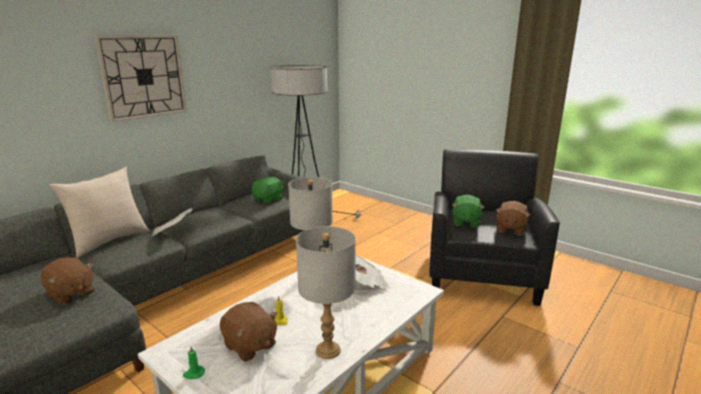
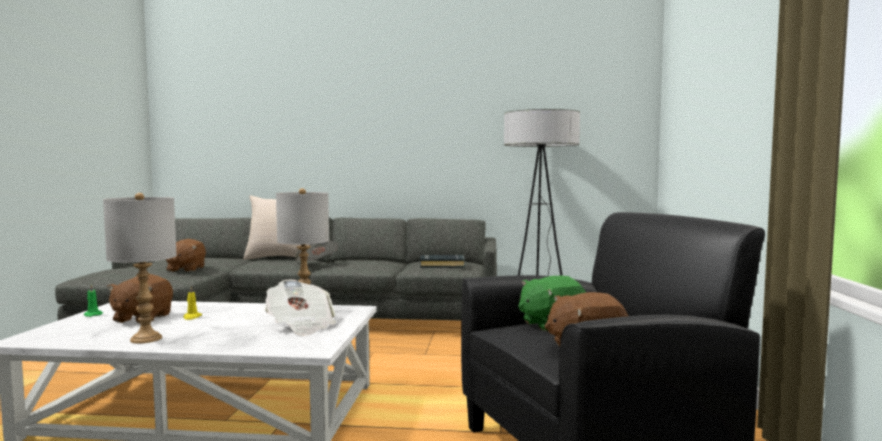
camera: 55 degrees right, 15 degrees down
(144, 76) = (369, 120): wall clock -> none
(269, 200) = (442, 265): green plush toy -> black book

